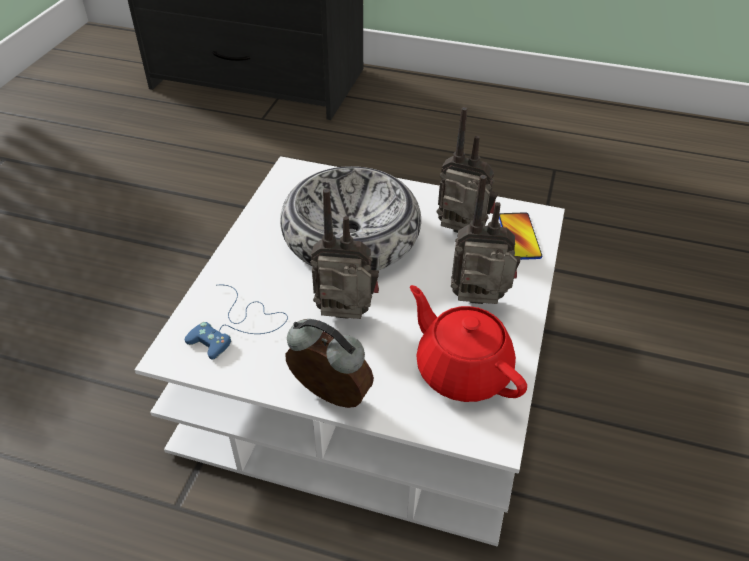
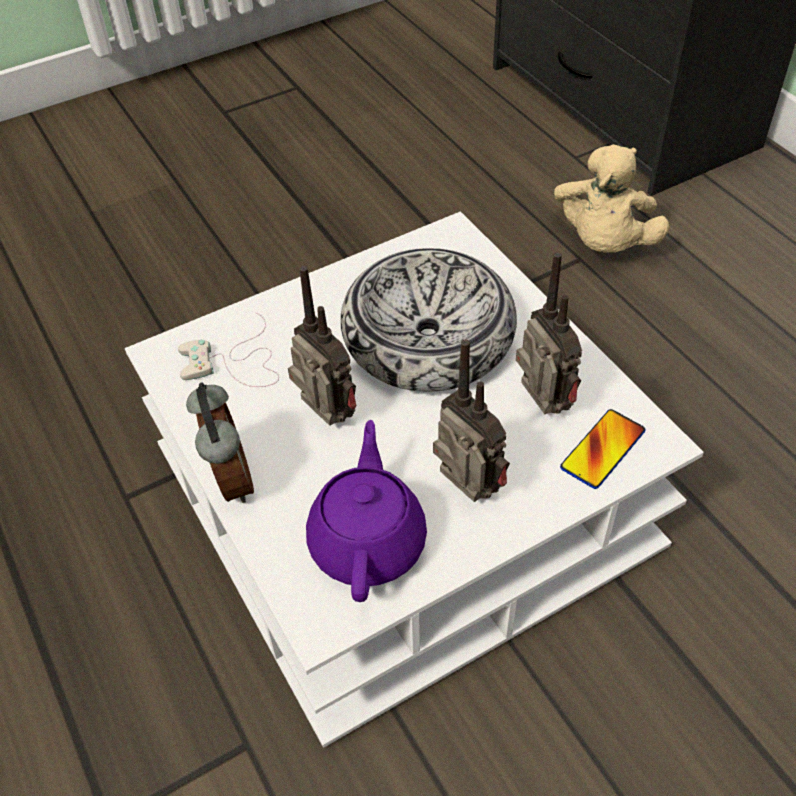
camera: 45 degrees right, 5 degrees up
(238, 325) = (235, 362): blue game controller -> white game controller
(332, 158) = (603, 243): none -> beige plush toy
(461, 370) = (368, 542): red teapot -> purple teapot

